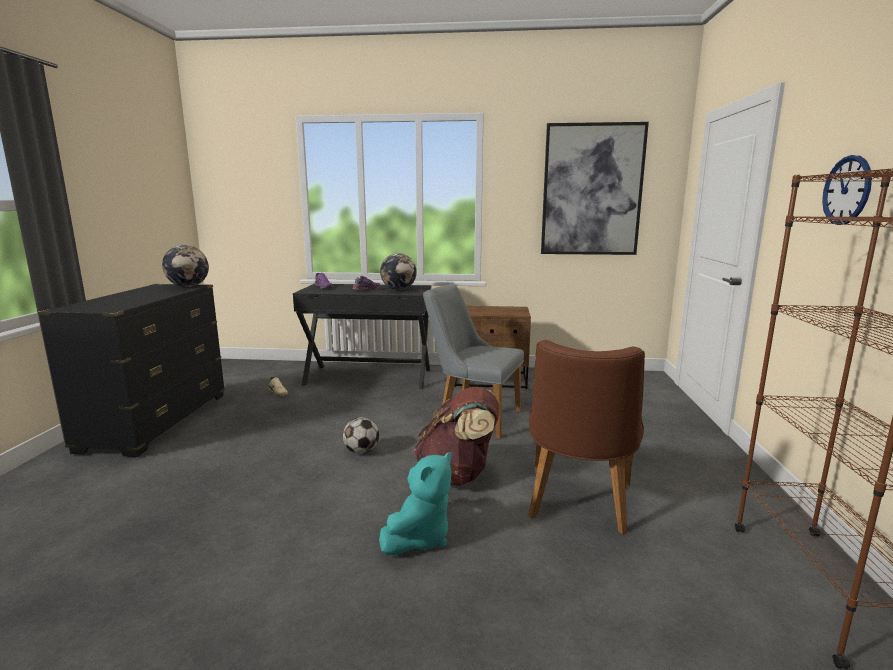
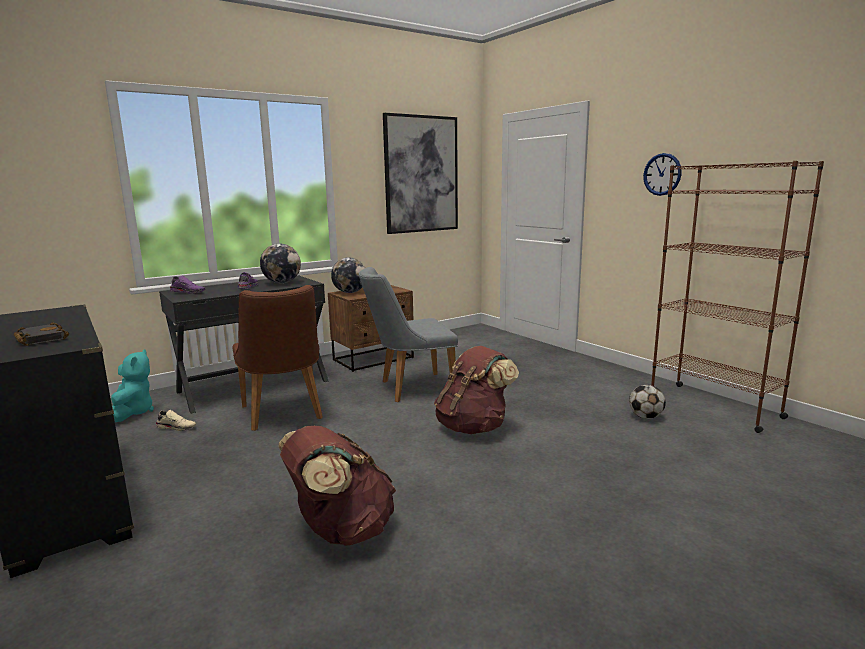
camera: 40 degrees left, 0 degrees up
(118, 302) = (39, 339): none -> black book
(188, 286) = (59, 311): globe -> globe (350, 292)
(218, 514) = (341, 531): none -> brown backpack
(361, 451) = (371, 440): football -> football (645, 417)
(419, 538) = (520, 470): turquoise plush toy -> turquoise plush toy (132, 413)
(577, 506) = (570, 415): brown chair -> brown chair (284, 415)

